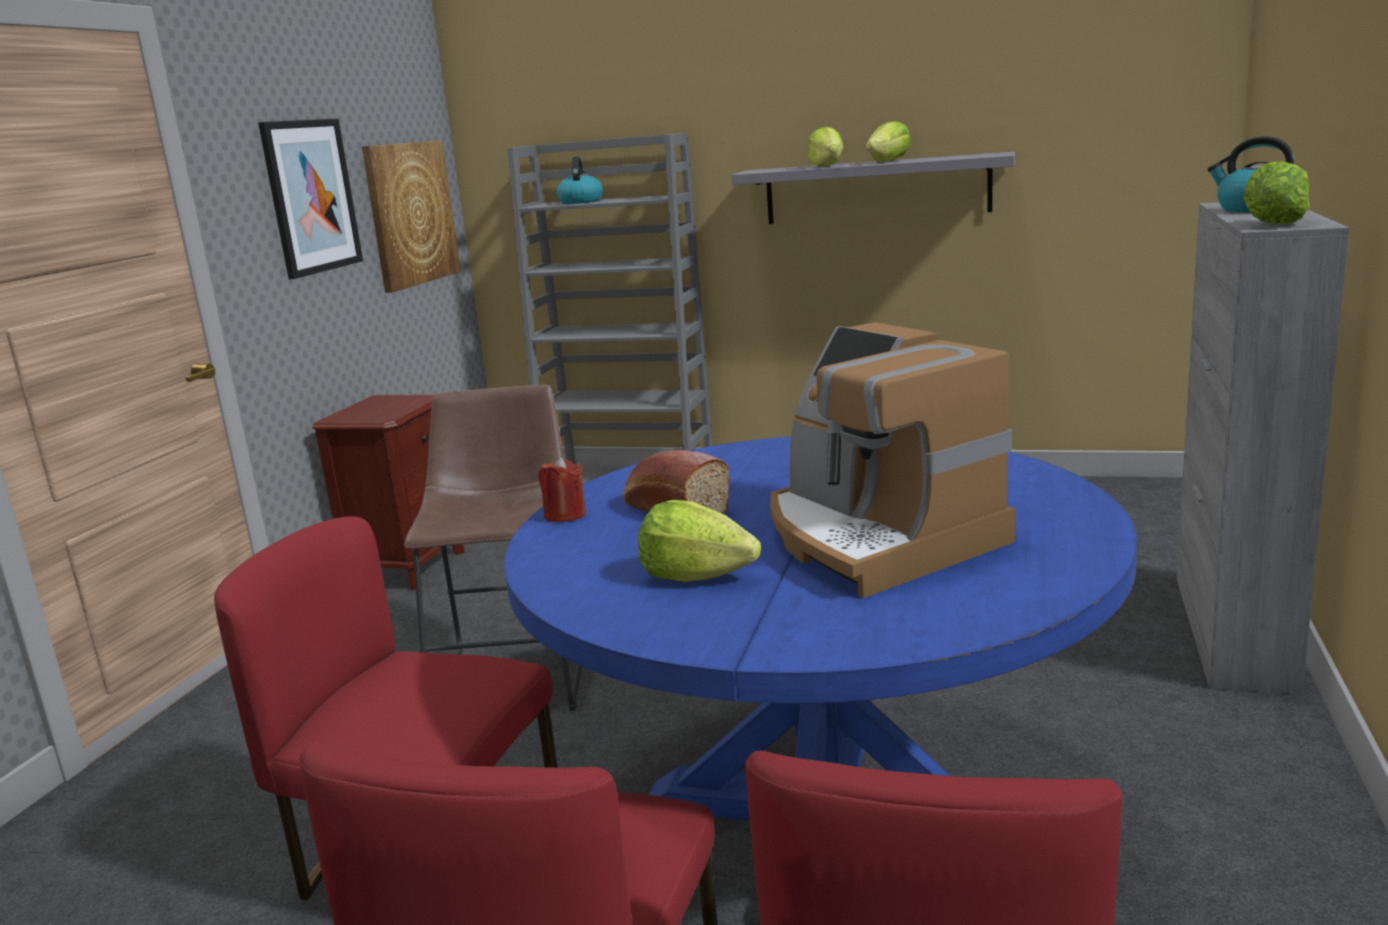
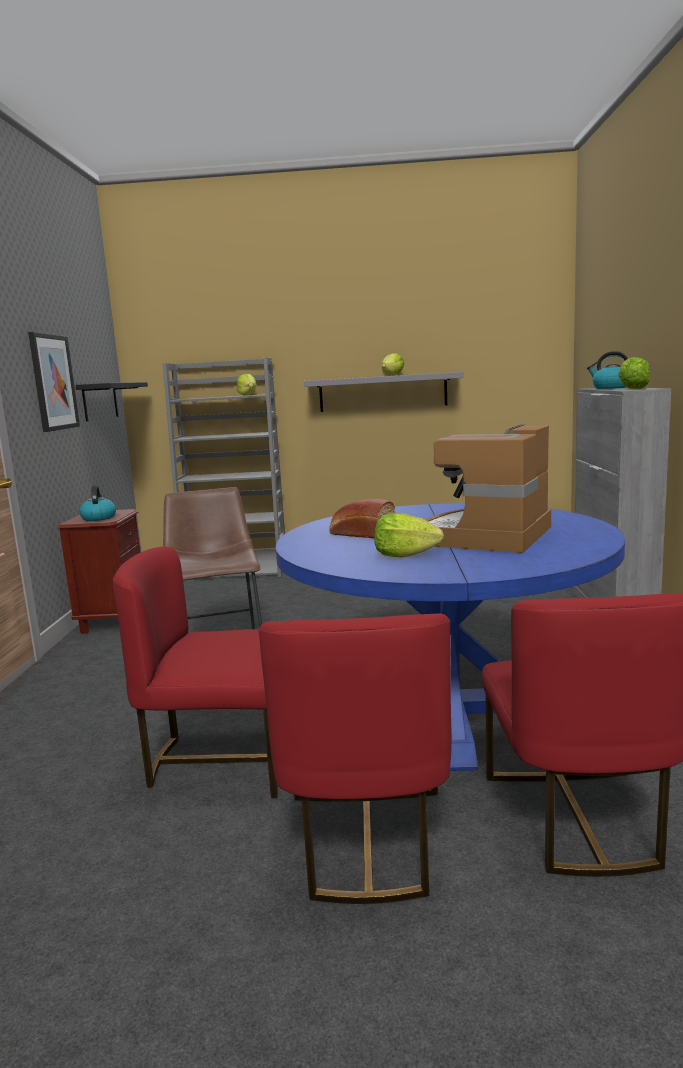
camera: 15 degrees left, 5 degrees down
(410, 213) = (100, 401): picture -> black shelf
(565, 515) = (298, 540): red candle -> none
(580, 202) = (207, 397): kettle -> kettle (98, 518)
(827, 166) = (358, 377): lettuce -> lettuce (248, 395)
(876, 538) = (487, 536): coffee machine -> coffee machine turned 75 degrees clockwise

